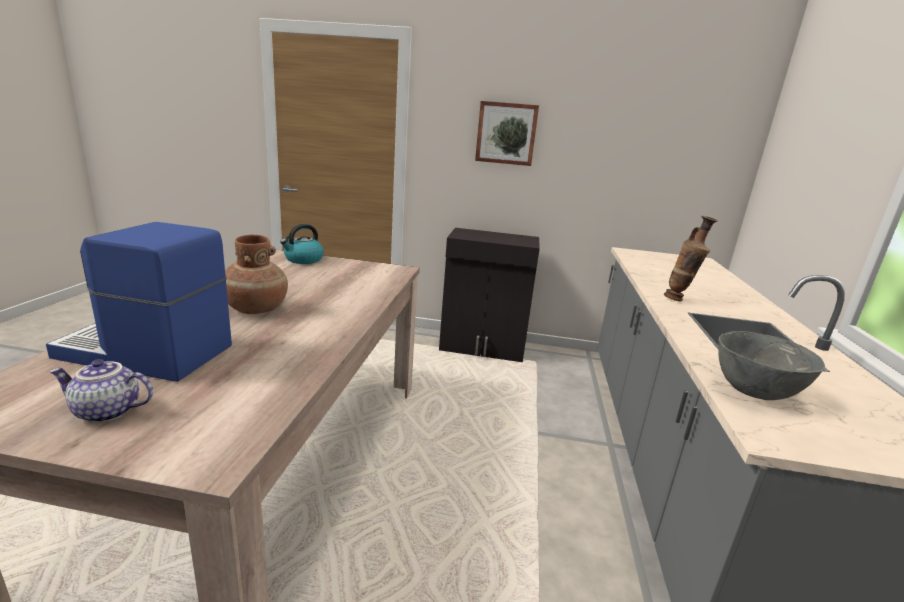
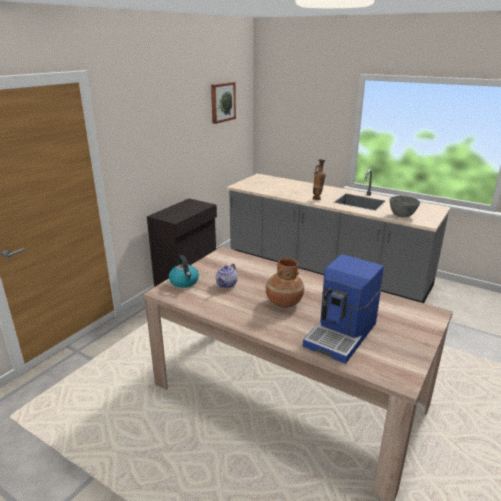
camera: 65 degrees left, 5 degrees up
(106, 412) = (402, 339): teapot -> teapot (227, 285)
(506, 133) = (159, 137): picture -> picture (222, 102)

